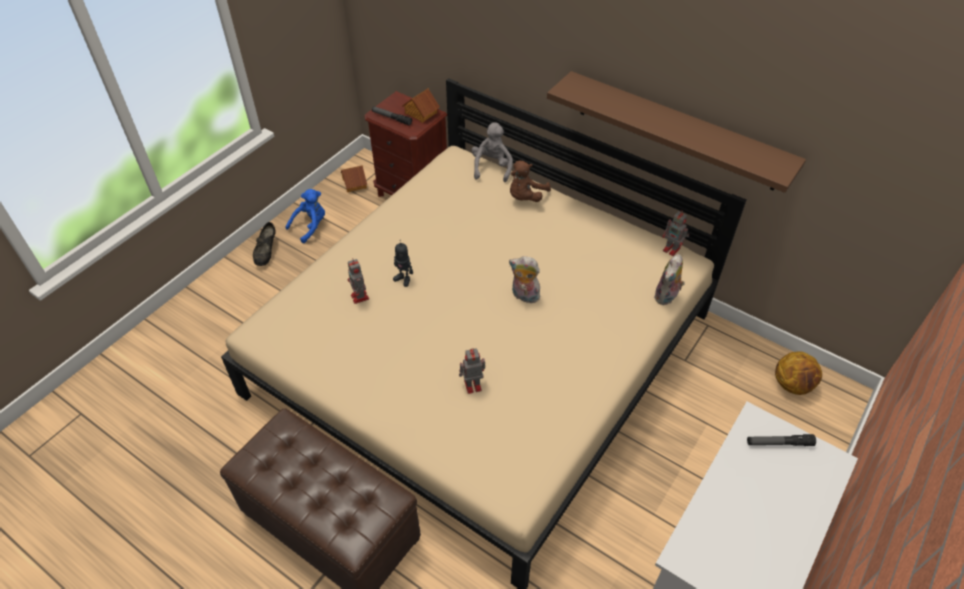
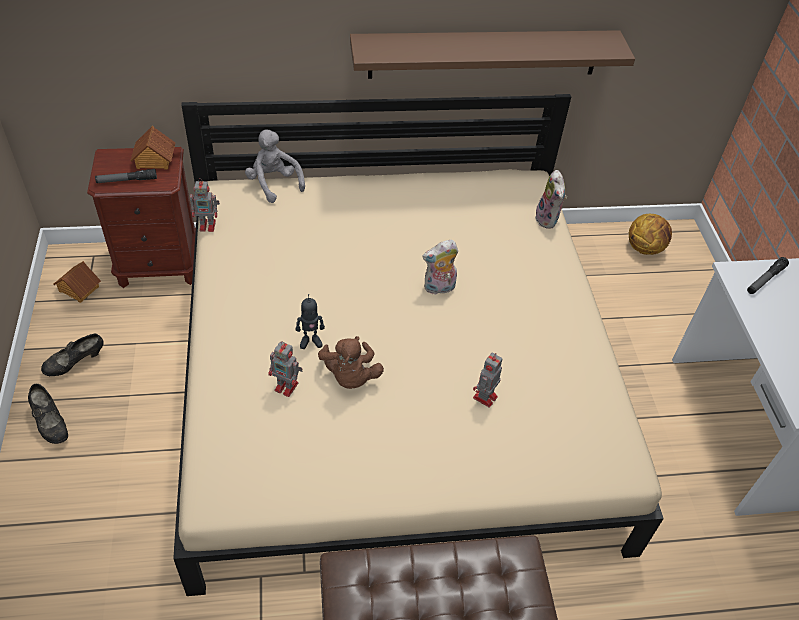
camera: 45 degrees left, 0 degrees up
(310, 226) = (75, 363): blue plush toy -> black shoe
(525, 197) = (337, 196): brown plush toy -> brown plush toy (350, 376)
(672, 249) = (509, 177): toy robot -> toy robot (208, 225)

